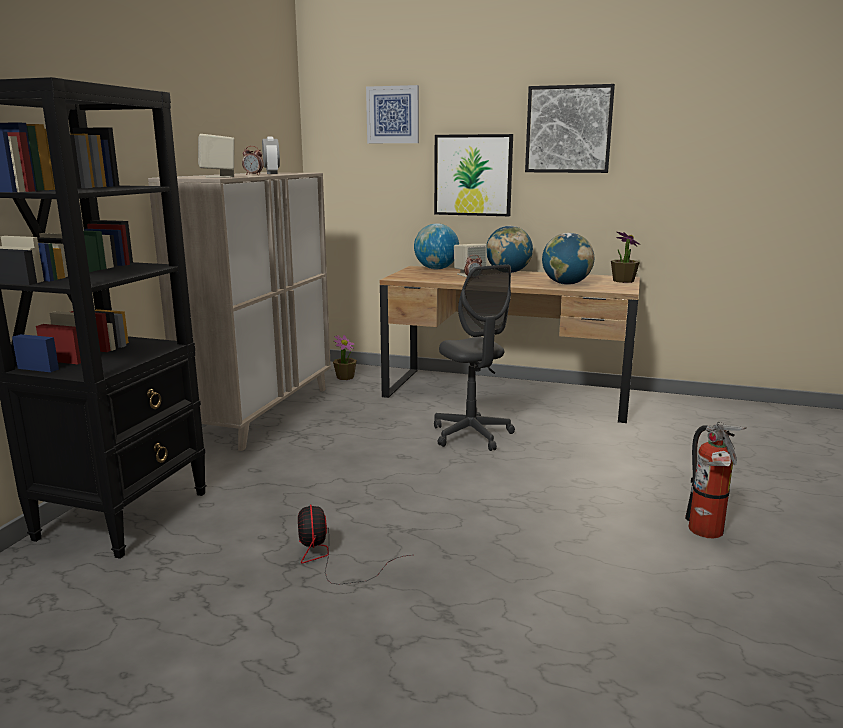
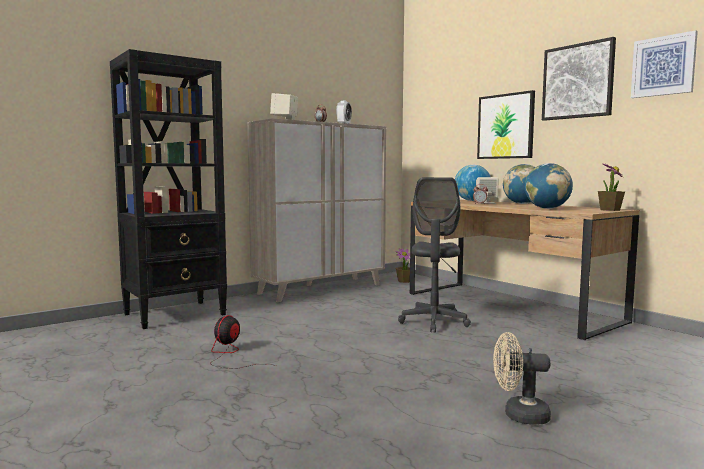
camera: 35 degrees right, 10 degrees down
(393, 115) = (455, 86): picture -> picture (663, 66)
(707, 532) = (519, 415): fire extinguisher -> beige fan

